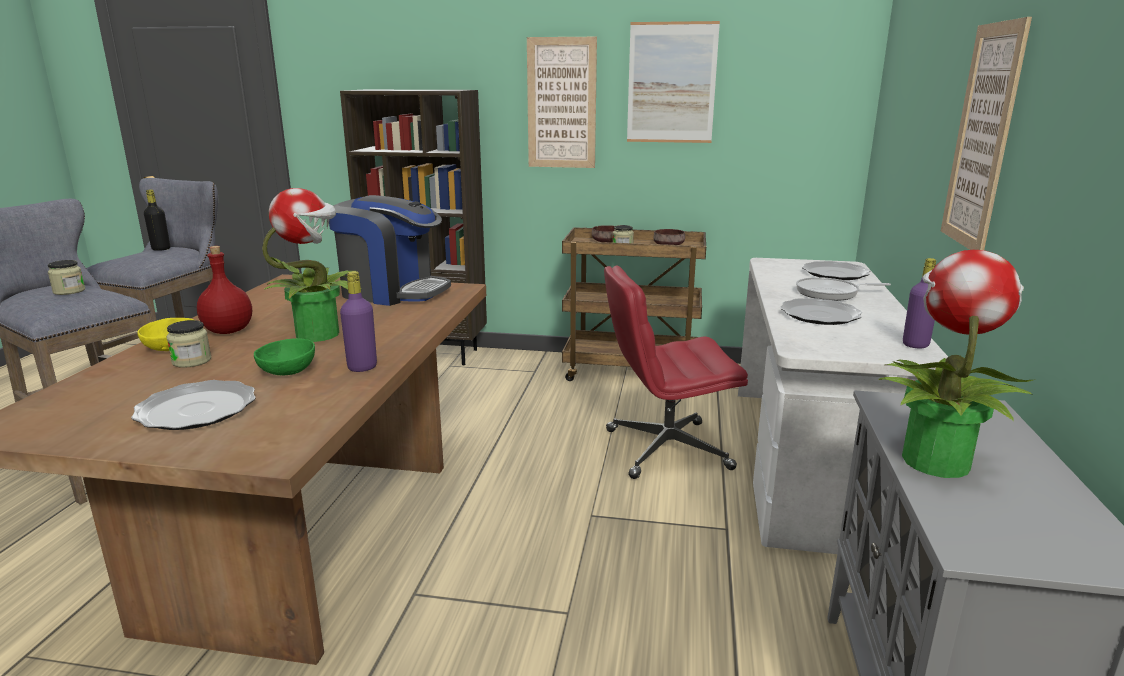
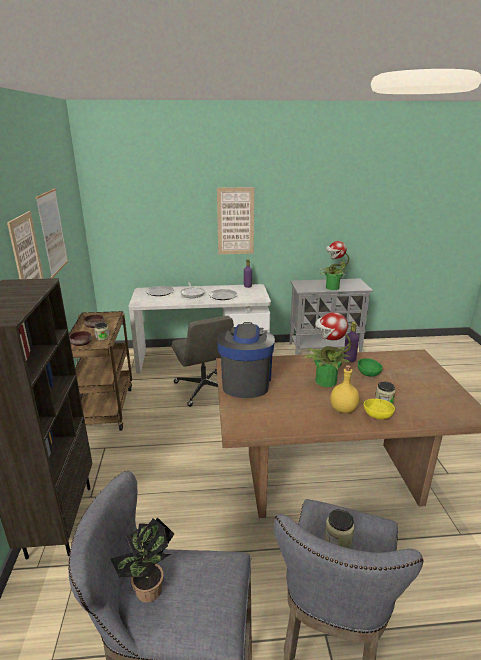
camera: 105 degrees left, 5 degrees up
(161, 249) = (149, 593): black bottle -> potted plant
(196, 410) = (415, 379): plate -> none
(229, 331) = (342, 409): red bottle -> yellow bottle
(665, 450) = (204, 389): red office chair -> grey office chair

